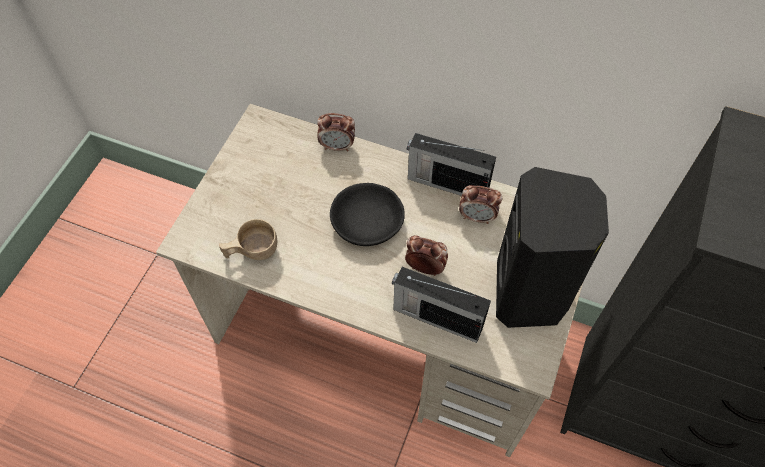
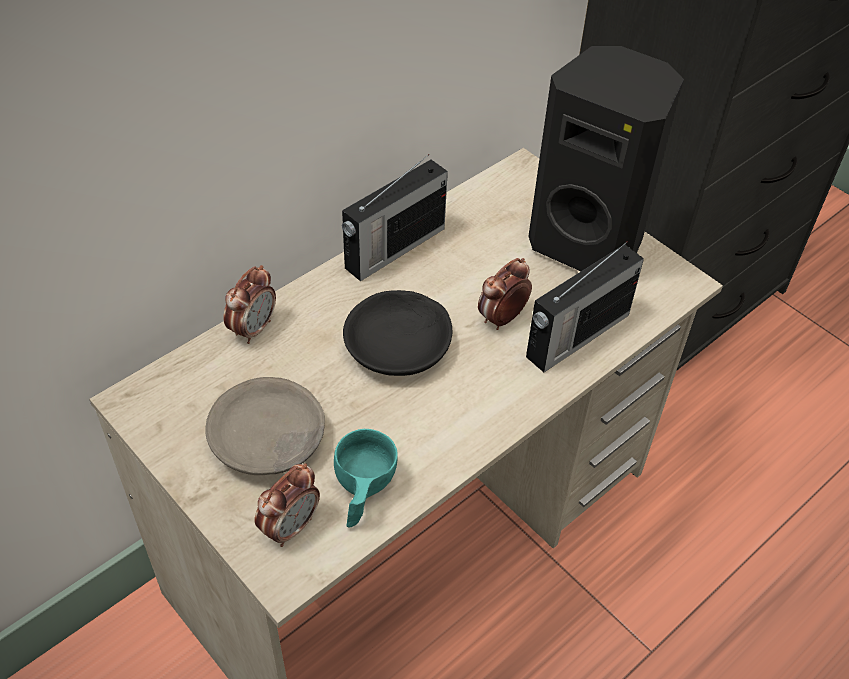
camera: 65 degrees left, 10 degrees down
(251, 252) = (362, 492): beige cup -> turquoise cup
(263, 192) = (268, 440): none -> grey bowl
(477, 217) = (460, 243): alarm clock -> alarm clock (290, 527)

